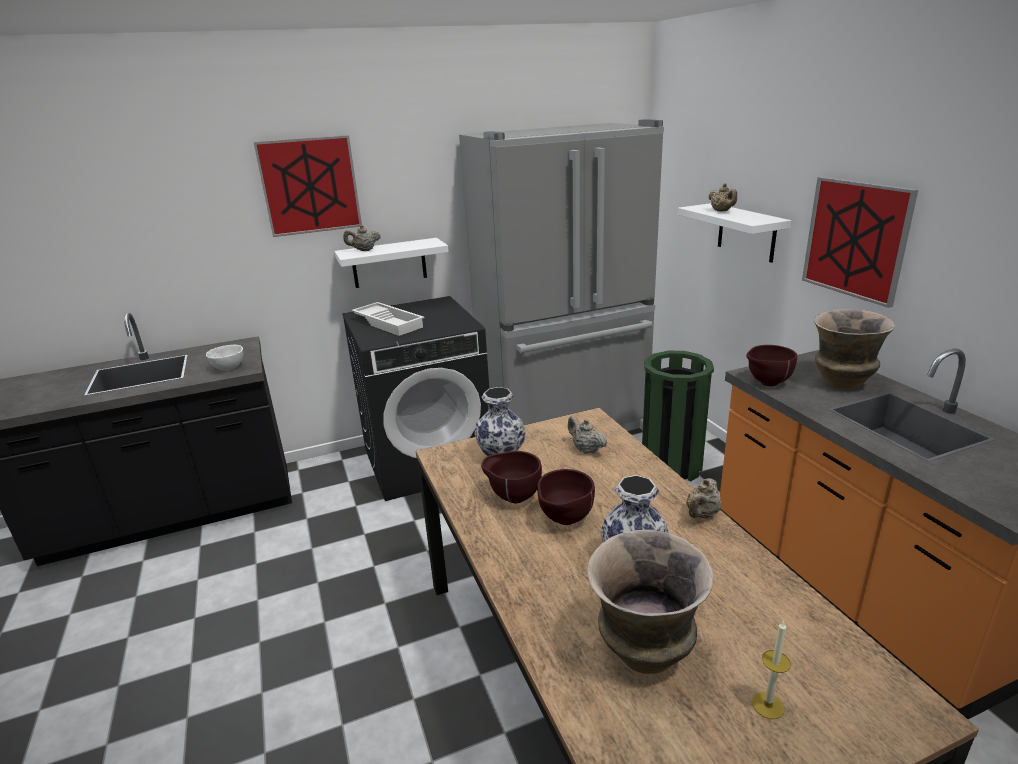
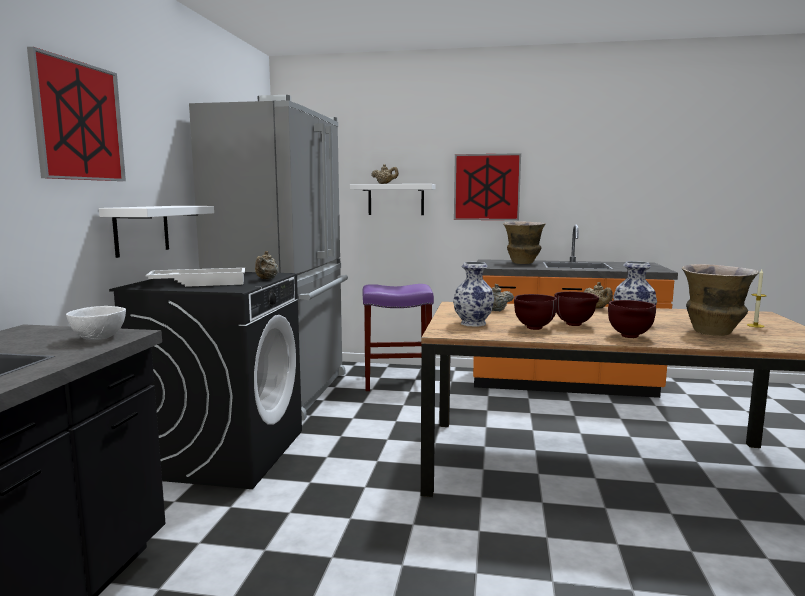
camera: 60 degrees left, 15 degrees down
(364, 250) = (141, 207): beige teapot -> beige teapot (266, 279)
(671, 466) = (398, 382): green trash can -> purple stool
(766, 383) = (503, 267): brown bowl -> brown bowl (630, 337)

